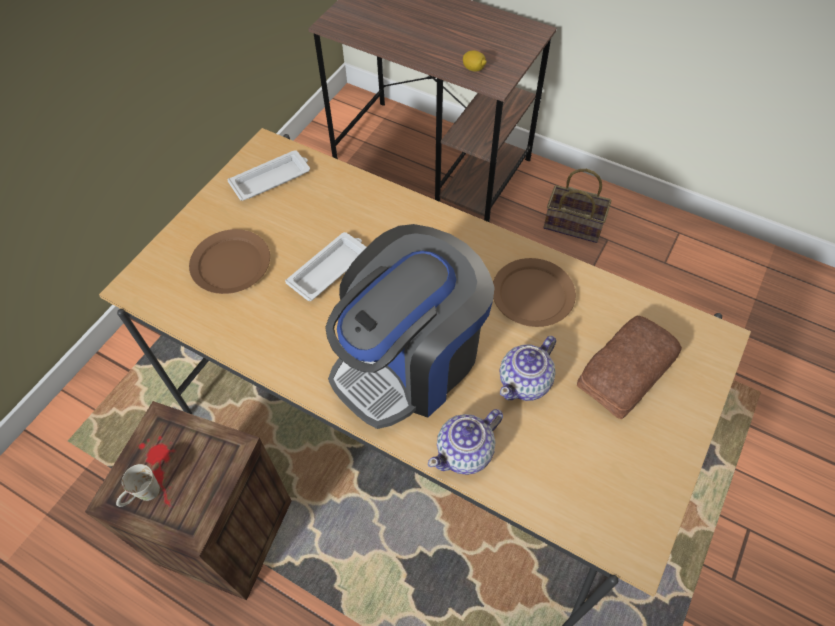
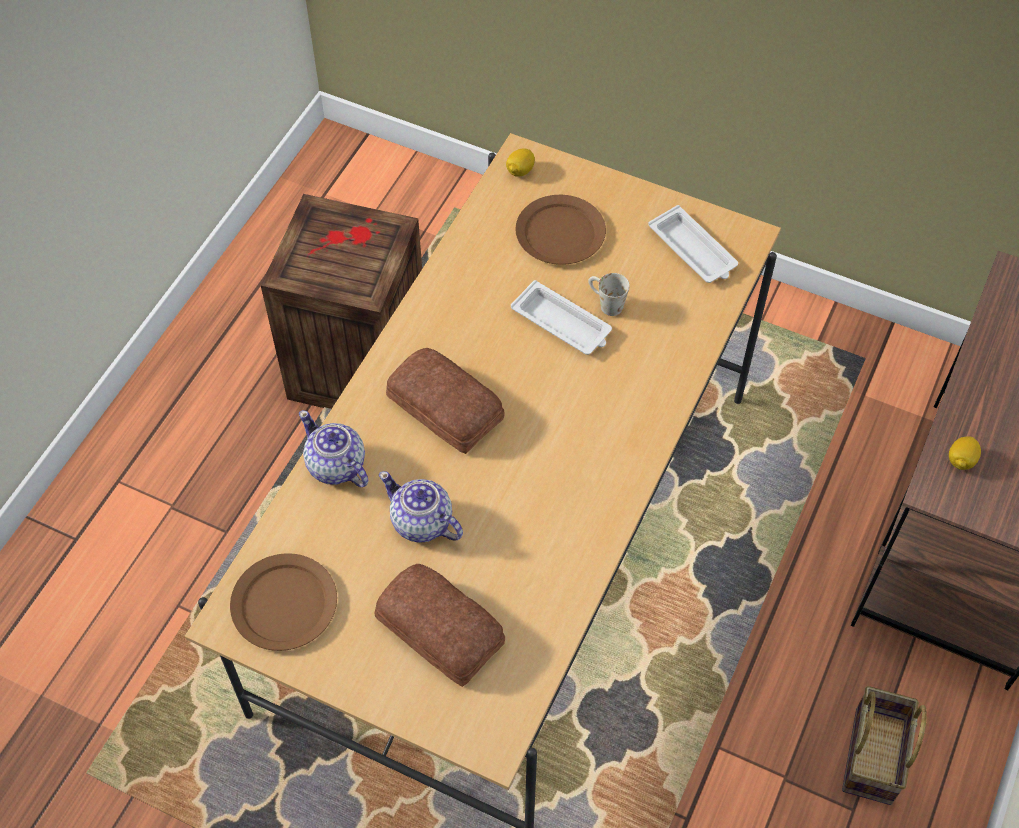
camera: 85 degrees right, 0 degrees up
(143, 496) = (318, 232): white mug -> white mug (605, 303)
(149, 289) = (520, 171): none -> lemon
(409, 360) = (444, 409): coffee machine -> bread
(532, 294) = (545, 532): brown plate -> brown plate (285, 604)

